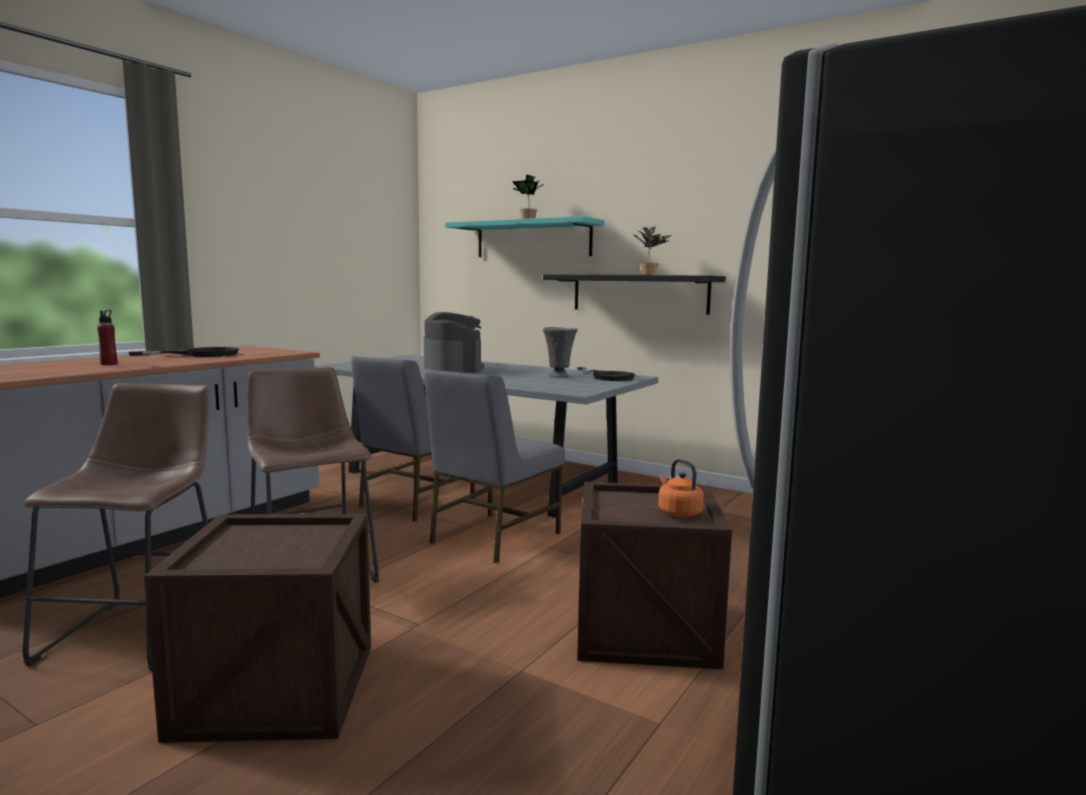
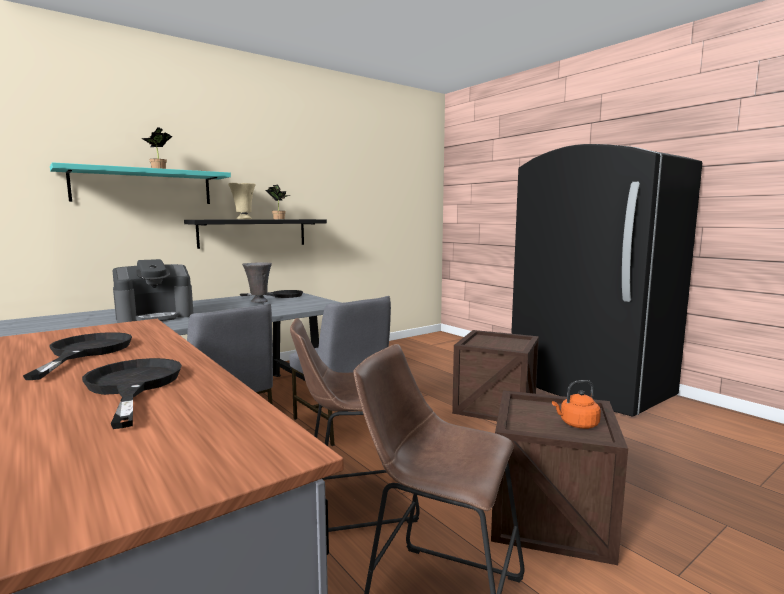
camera: 70 degrees left, 0 degrees up
(109, 364) = (133, 386): red bottle -> black frying pan
(453, 368) = (155, 316): coffee machine -> coffee machine turned 150 degrees clockwise
(616, 274) = (243, 219): none -> beige vase
(678, 512) = (504, 340): orange kettle -> orange kettle (577, 424)

